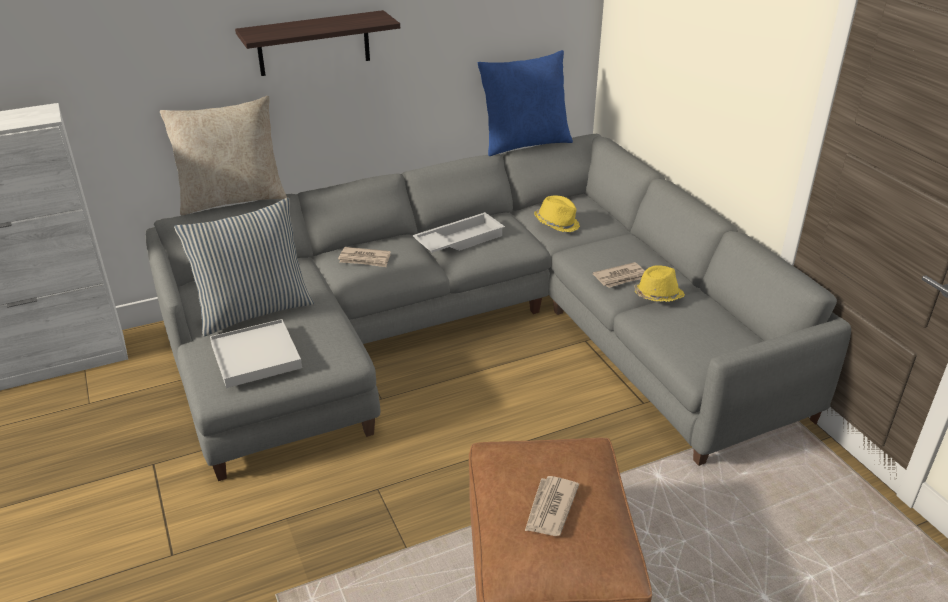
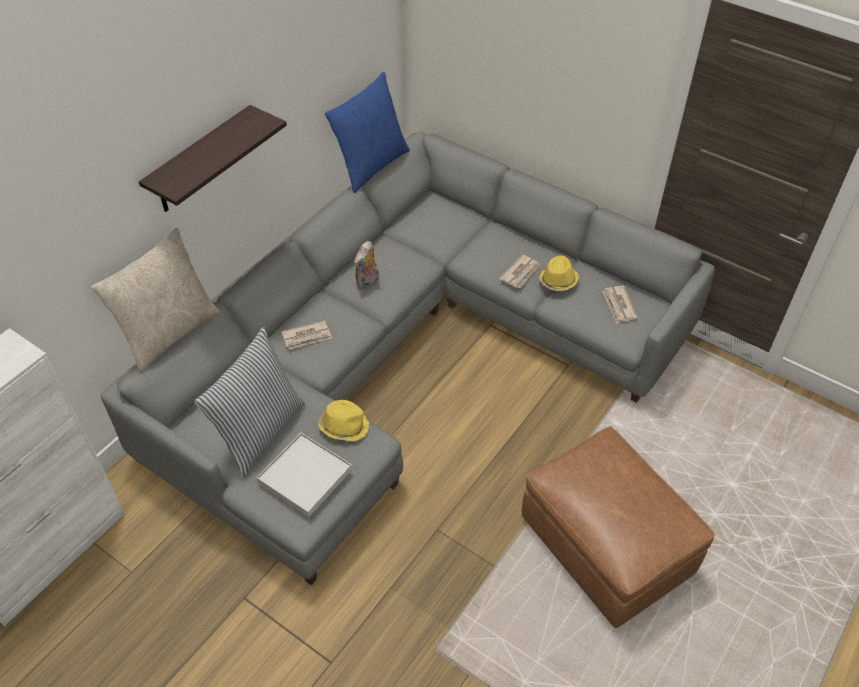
camera: 30 degrees left, 15 degrees up
(459, 240) = (368, 283): white tray -> plush toy
(550, 508) = (622, 504): newspaper -> newspaper (618, 306)
(557, 223) = (433, 234): yellow hat -> yellow hat (344, 426)

